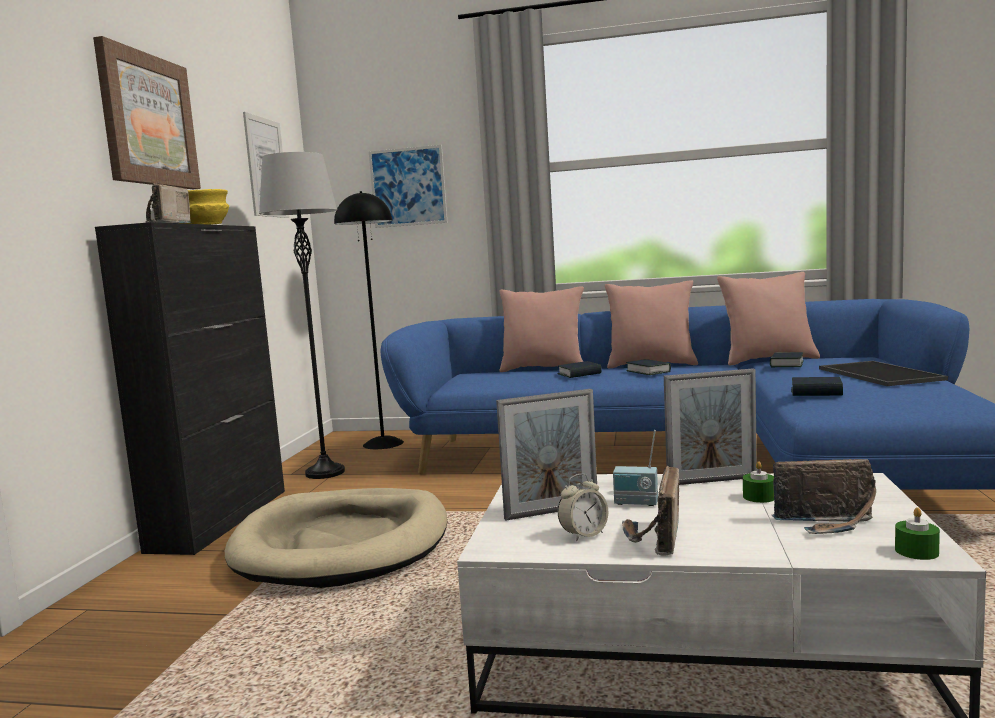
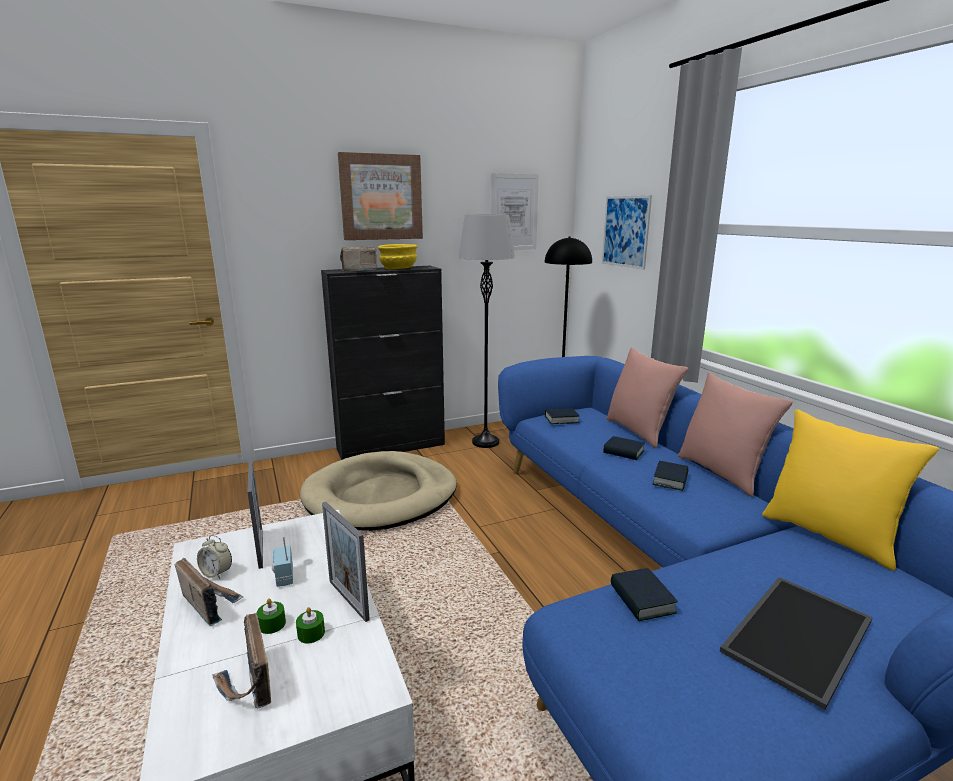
camera: 55 degrees right, 10 degrees up
(551, 511) = (260, 549): picture frame -> picture frame turned 150 degrees counterclockwise
(654, 538) = (210, 603): radio -> radio turned 60 degrees clockwise
(768, 360) = (829, 535): pink pillow -> yellow pillow
(786, 364) = (794, 552): book -> book (561, 419)
(916, 551) = (182, 748): green candle -> green candle (272, 624)

